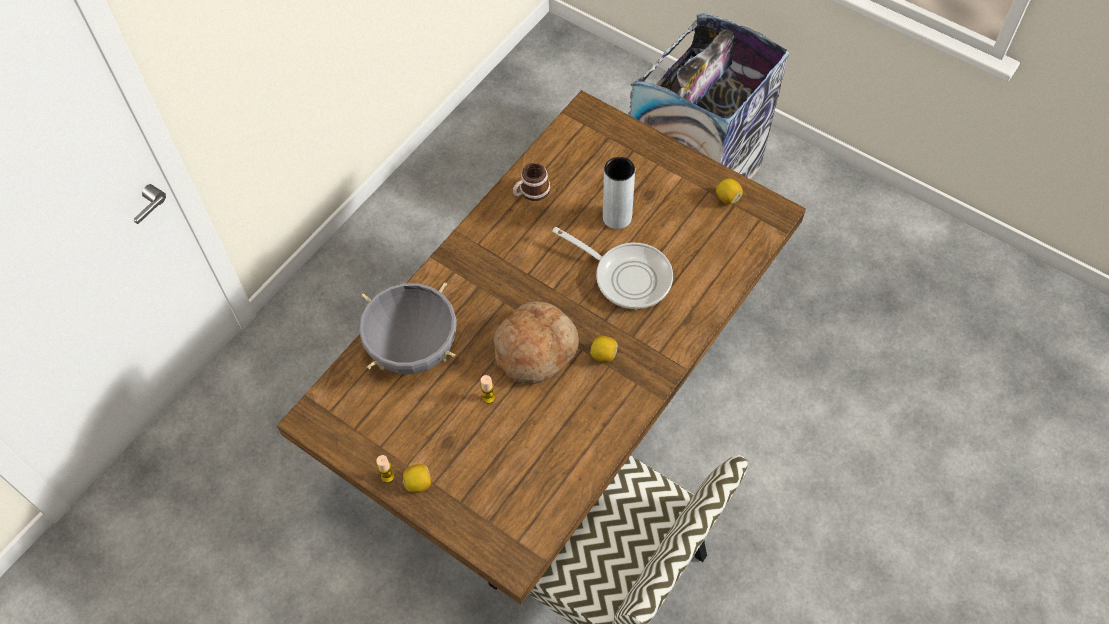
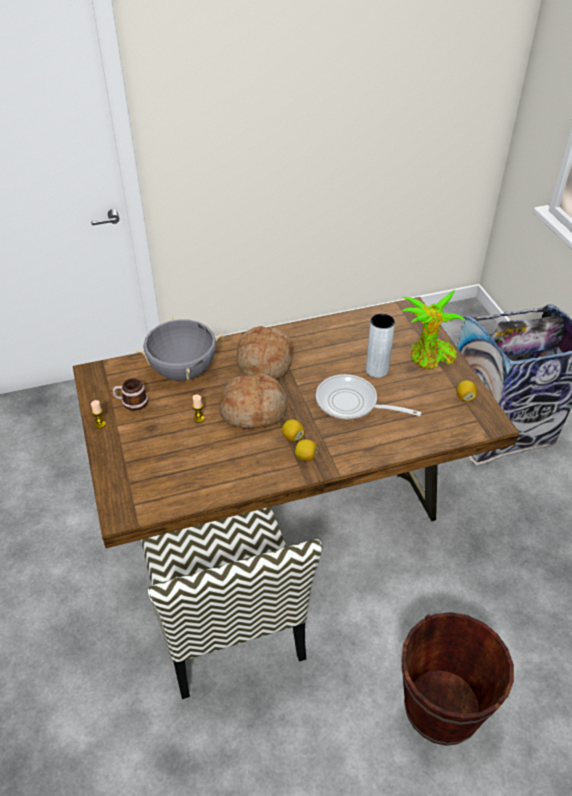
camera: 35 degrees right, 15 degrees down
(419, 483) = (112, 438): lemon -> lemon (306, 457)
(492, 281) = (264, 362): none -> bread
(531, 192) = (334, 331): mug -> mug (131, 402)
(627, 276) = (351, 403): frying pan -> frying pan turned 135 degrees clockwise
(656, 169) = (429, 358): none -> potted plant
(855, 512) = (441, 708): none -> brown bucket

